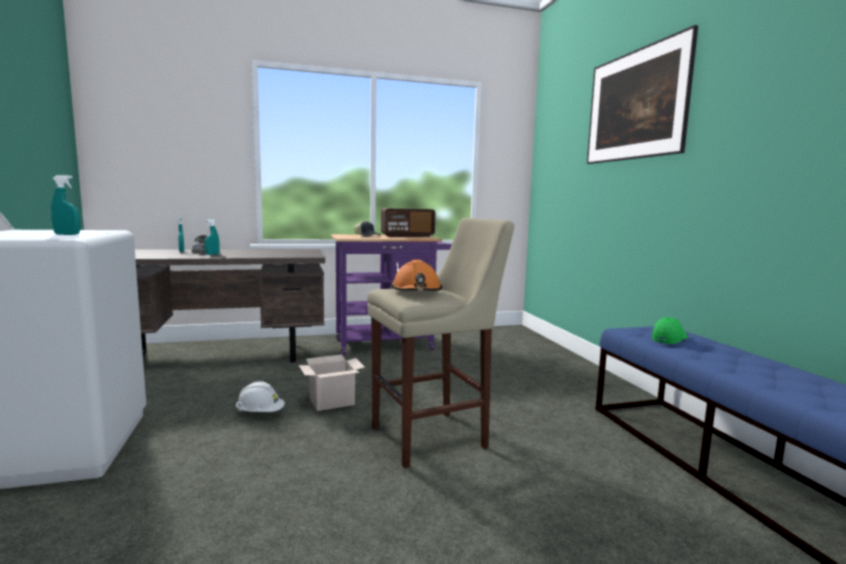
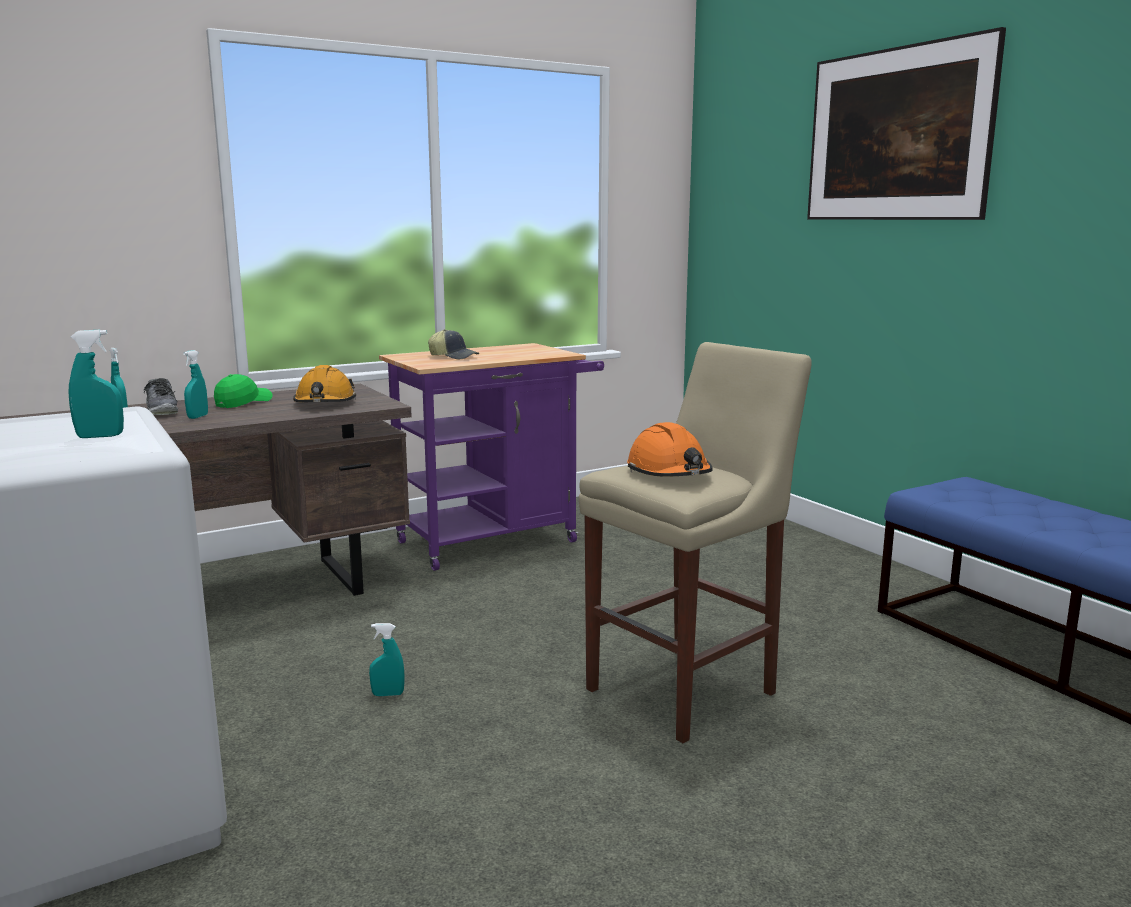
camera: 15 degrees left, 5 degrees up
(260, 413) = (388, 694): white hard hat -> turquoise spray bottle
(284, 253) = (325, 403): none -> orange hard hat
(332, 401) = (488, 655): cardboard box -> none
(407, 236) = (517, 350): radio -> none
(669, 338) = (988, 500): green cap -> green cap (243, 402)

